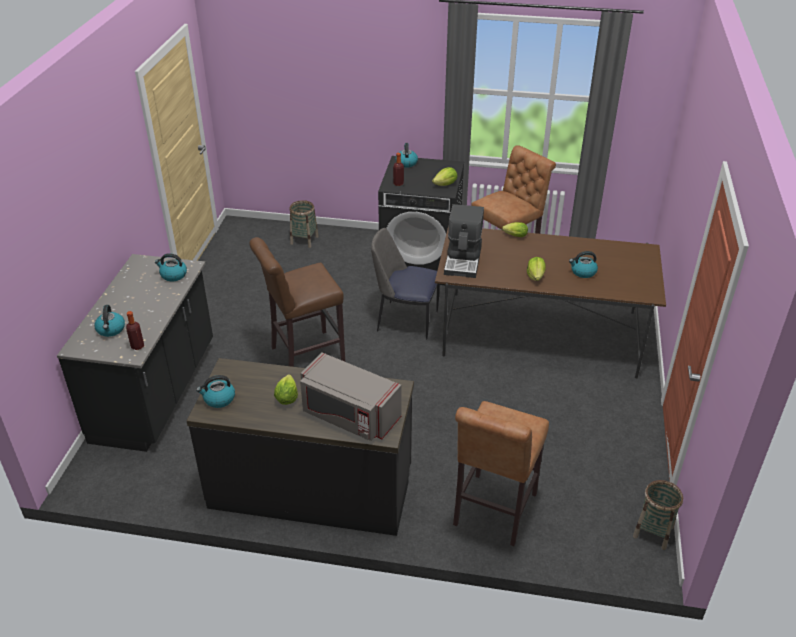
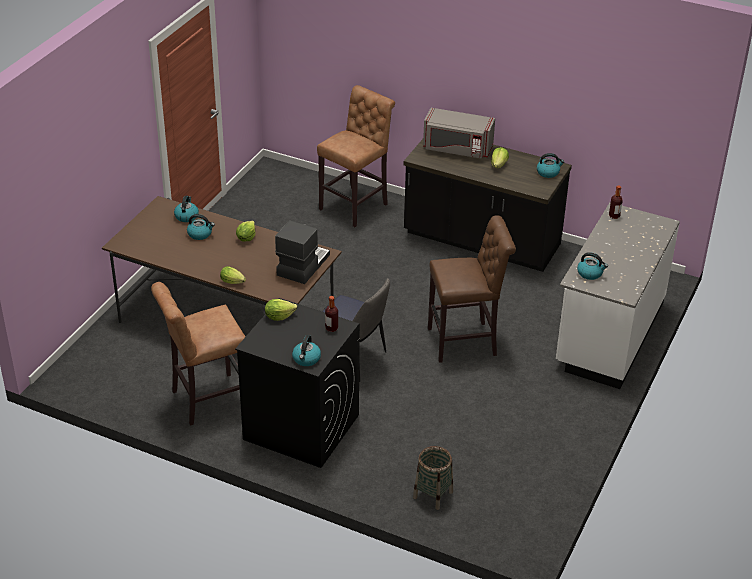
camera: 165 degrees left, 0 degrees up
(111, 330) = (639, 232): kettle -> kettle (186, 216)
(156, 392) = (608, 334): black counter -> white counter
(349, 415) = (457, 148): grey microwave -> grey microwave turned 150 degrees clockwise
(653, 532) = (256, 178): basket -> none

